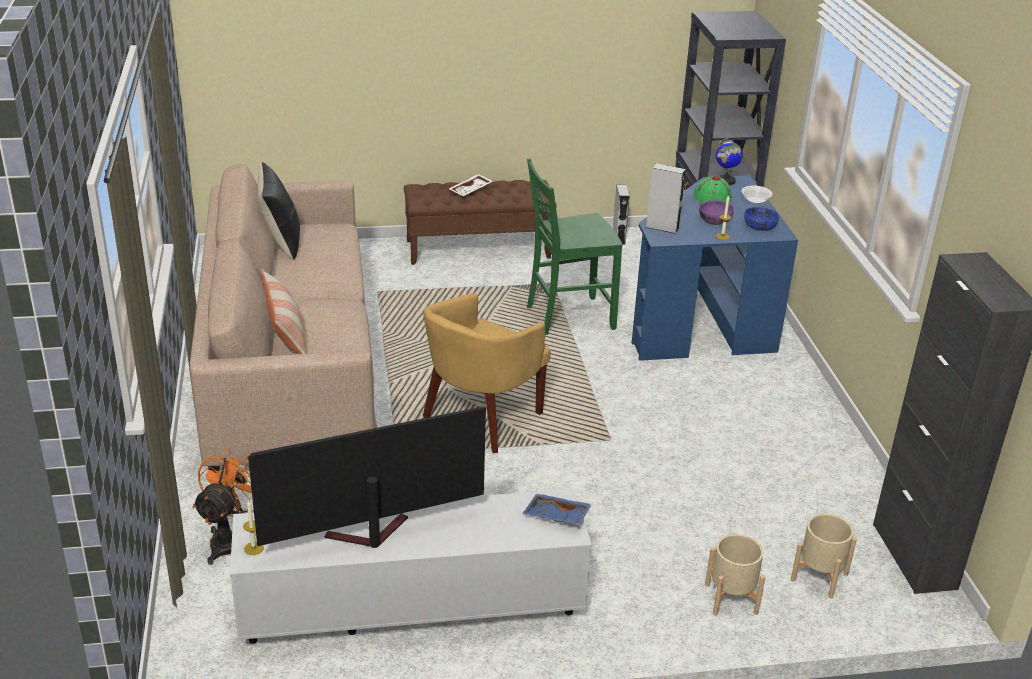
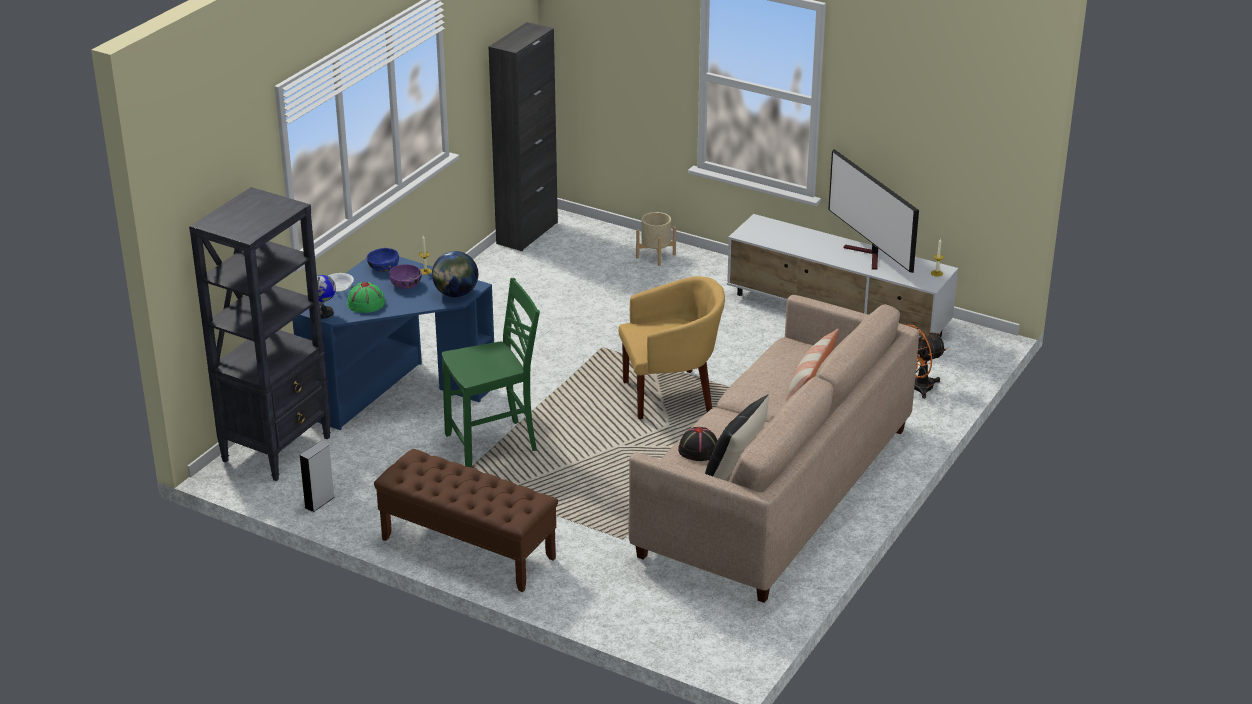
camera: 140 degrees left, 0 degrees up
(327, 245) = (699, 450): none -> black hat
(368, 537) = (869, 256): television -> television turned 45 degrees clockwise
(471, 190) = (472, 489): white tray -> none
(556, 516) = (756, 229): blue tray -> none
(567, 317) = (493, 444): green chair -> green chair turned 45 degrees counterclockwise
(662, 228) = (456, 294): grey speaker -> globe
(819, 577) = (593, 245): beige planter -> none

